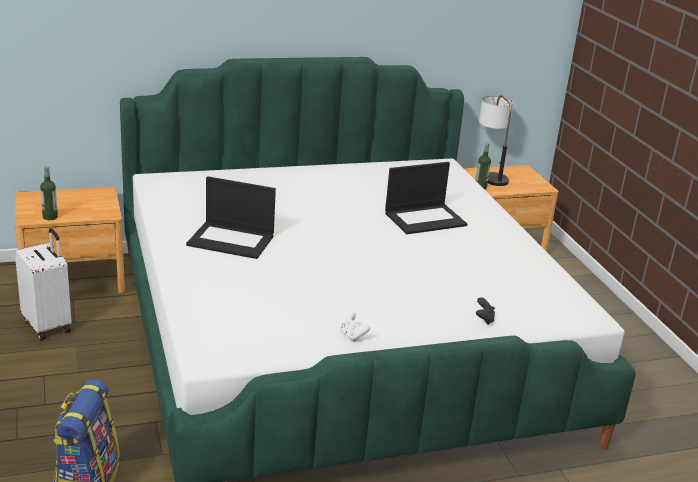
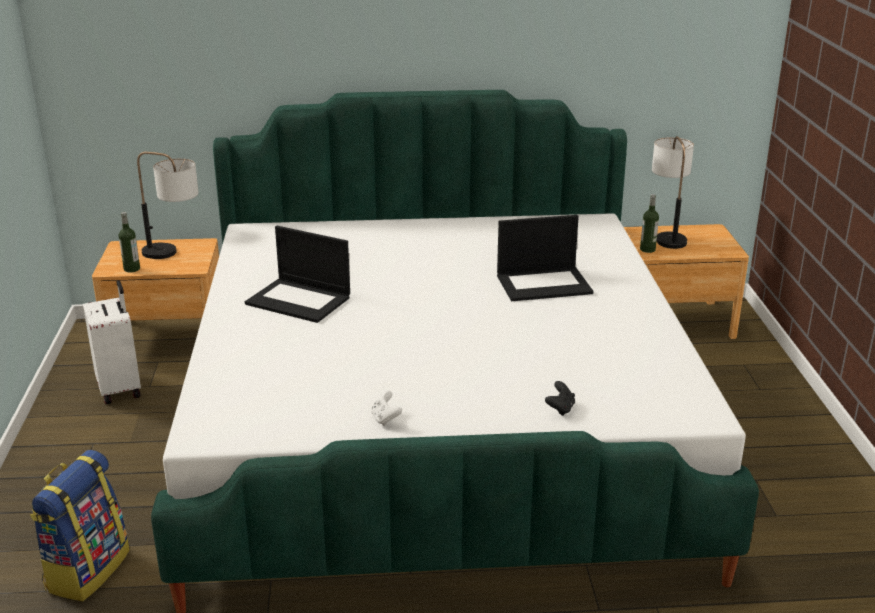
camera: 15 degrees right, 0 degrees up
(83, 203) = (174, 254): none -> table lamp

